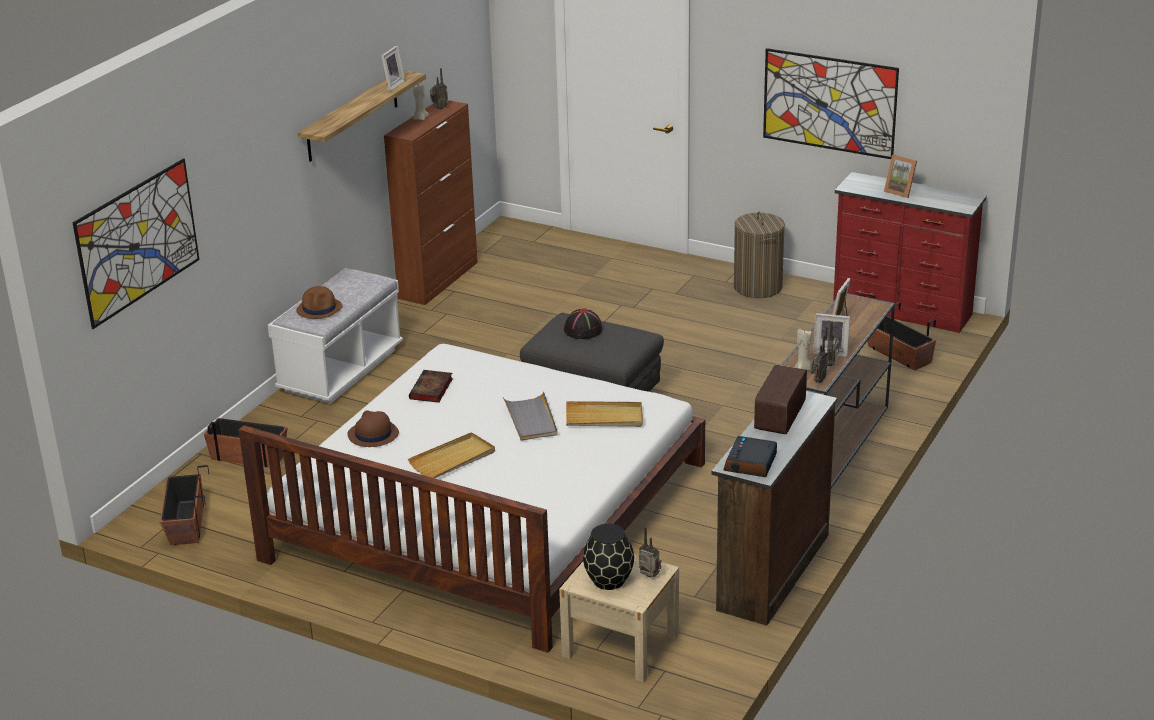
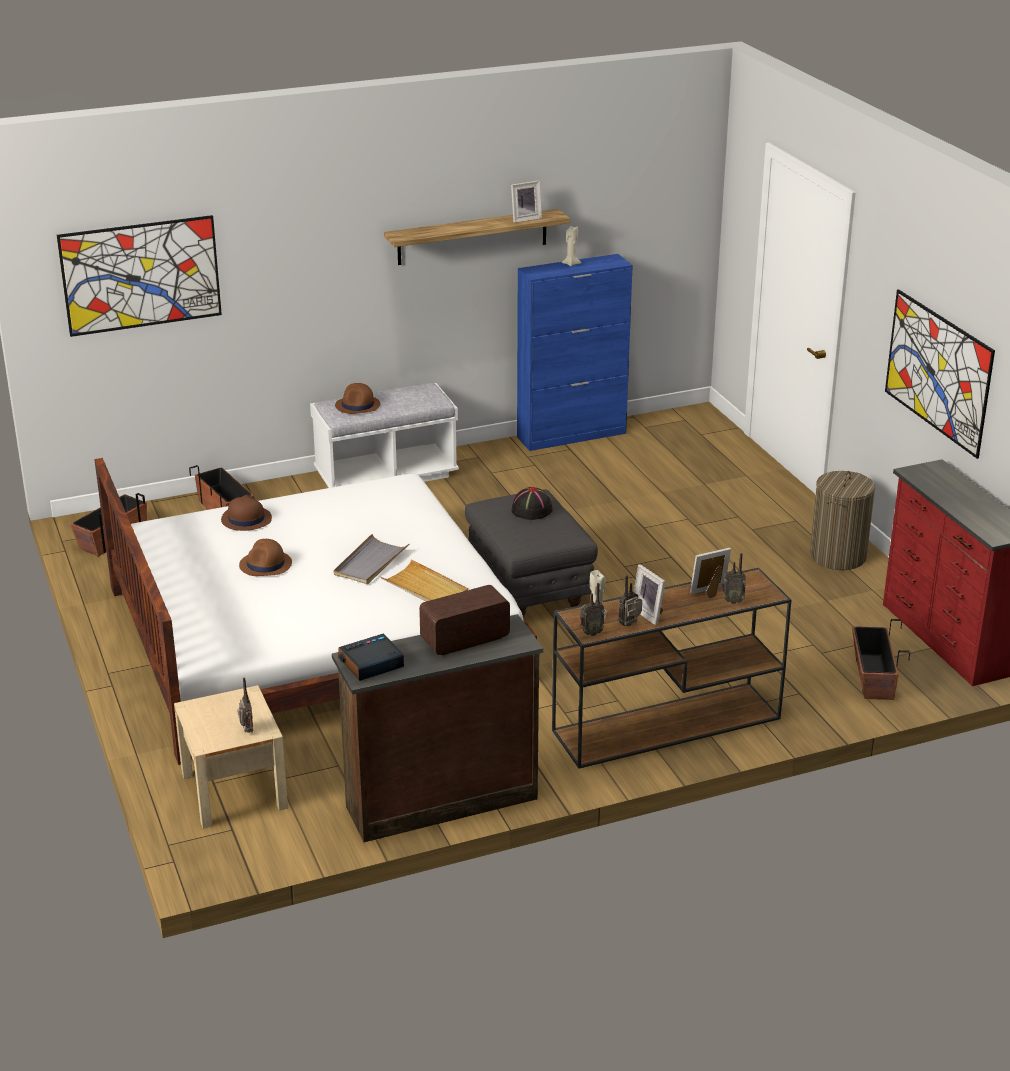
camera: 40 degrees right, 0 degrees up
(431, 390) = (342, 505): book -> none
(438, 280) = (572, 435): brown cabinet -> blue cabinet
(439, 108) = (601, 261): radio -> radio (732, 601)
(453, 459) = (266, 565): beige tray -> brown hat
(608, 580) = (215, 717): black vase -> none
(900, 191) = (957, 496): picture frame -> none

